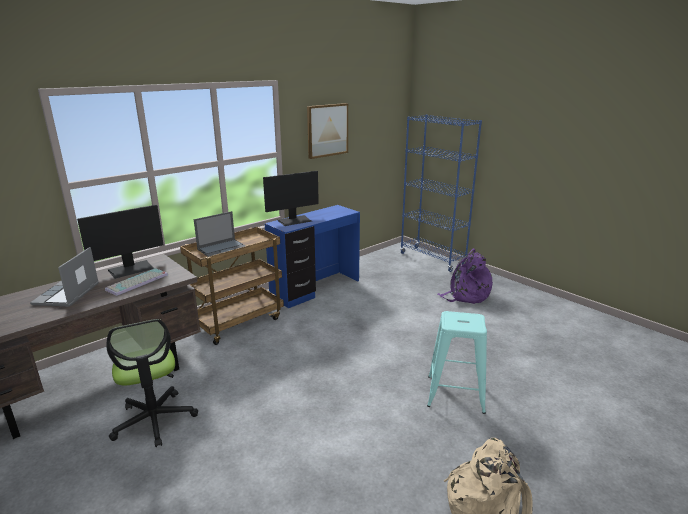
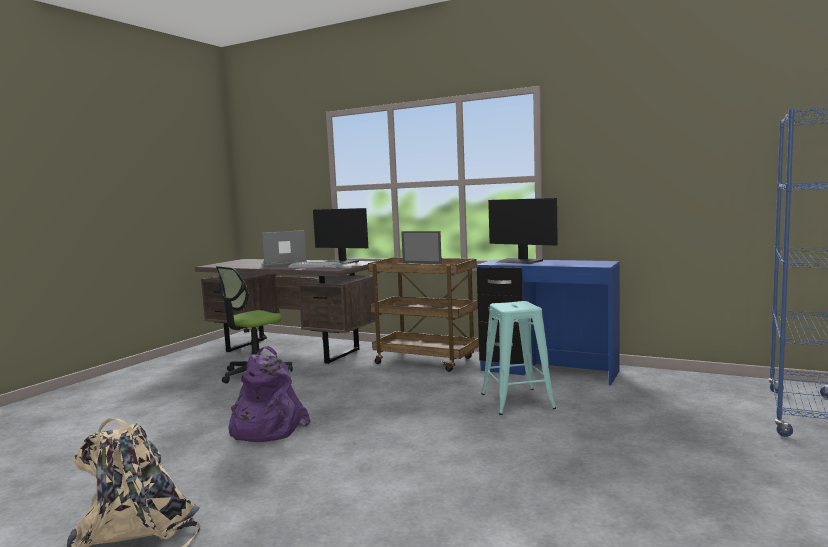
camera: 70 degrees right, 15 degrees down
(327, 130) = (623, 150): picture -> none
(455, 394) = (363, 488): turquoise stool -> turquoise stool (517, 401)
(466, 295) = (703, 461): purple backpack -> purple backpack (264, 429)

